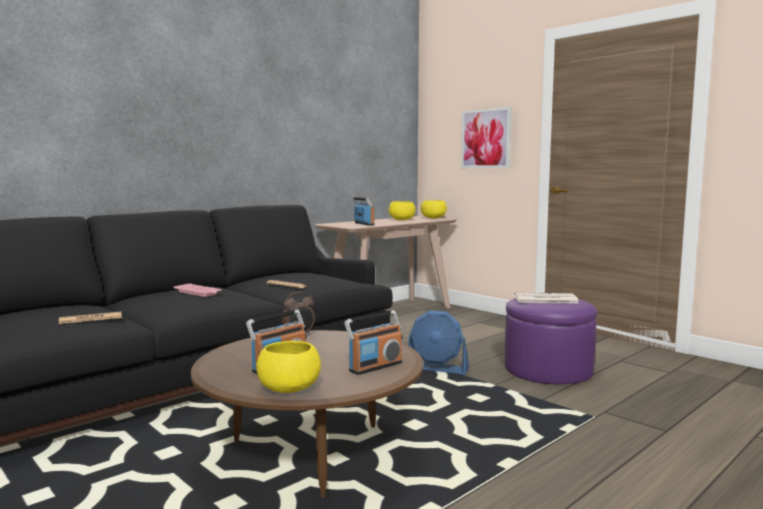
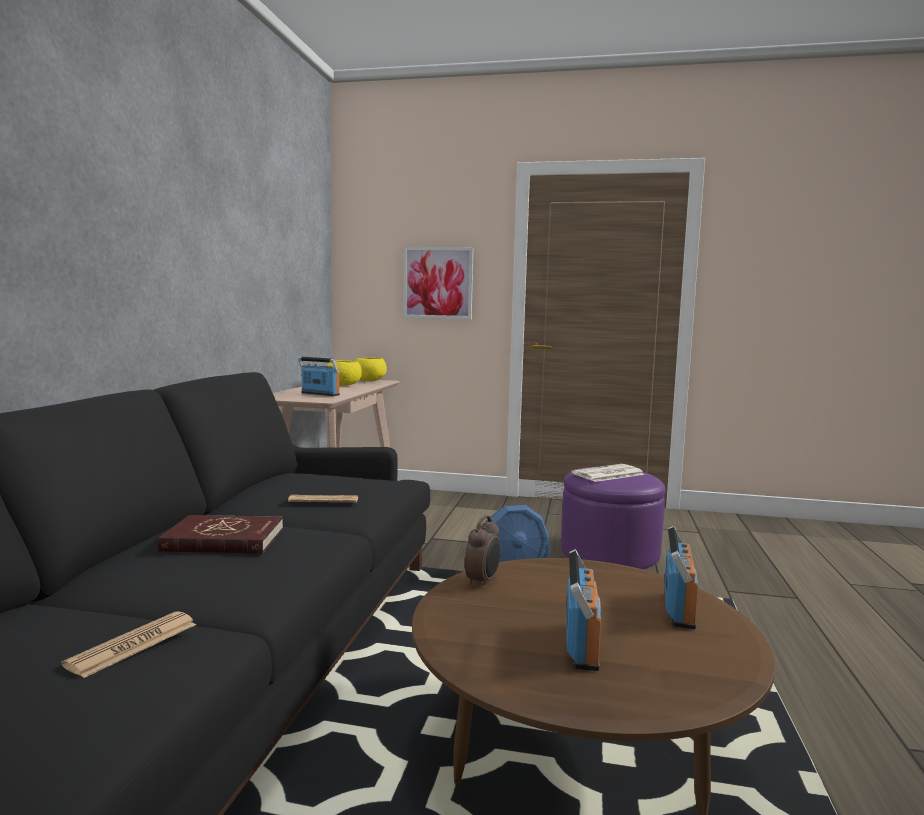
camera: 35 degrees left, 0 degrees up
(198, 293) = (223, 540): pink tray -> red book
(289, 389) = (684, 682): yellow bowl -> none

